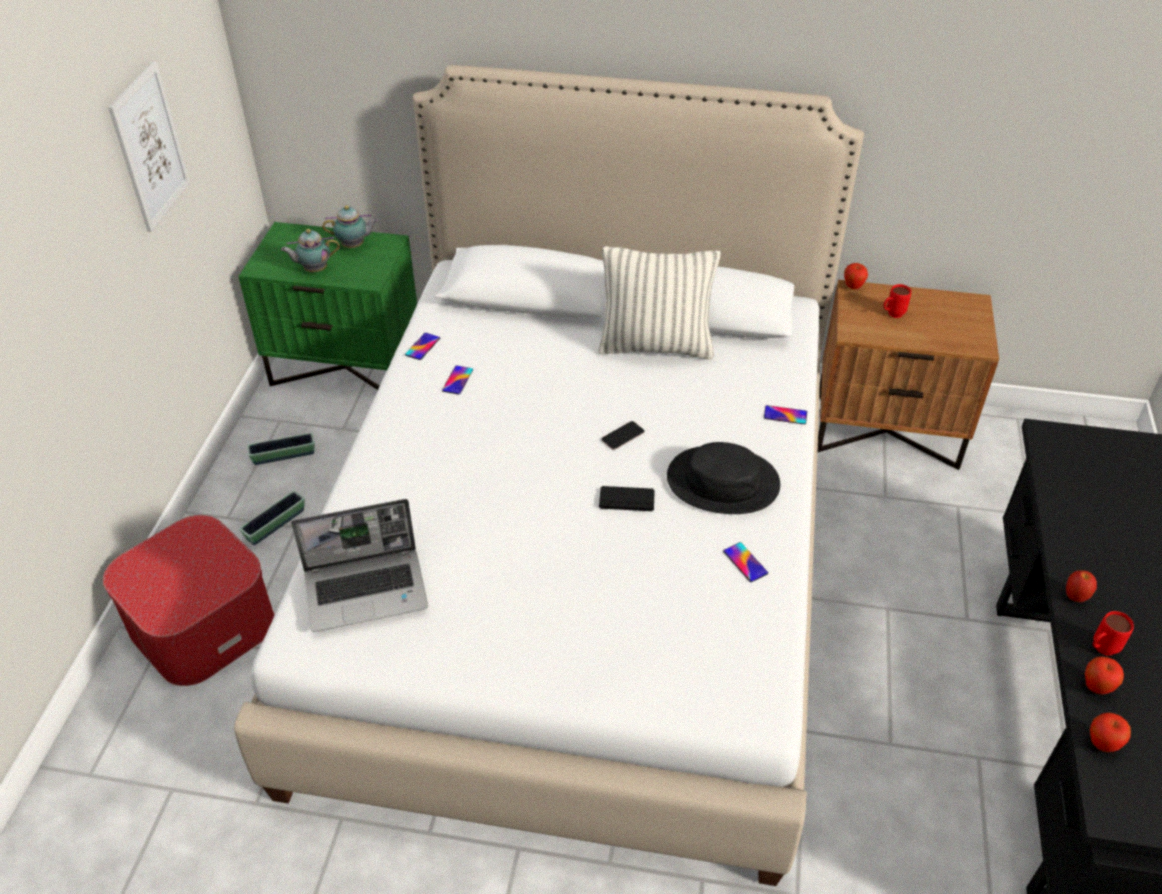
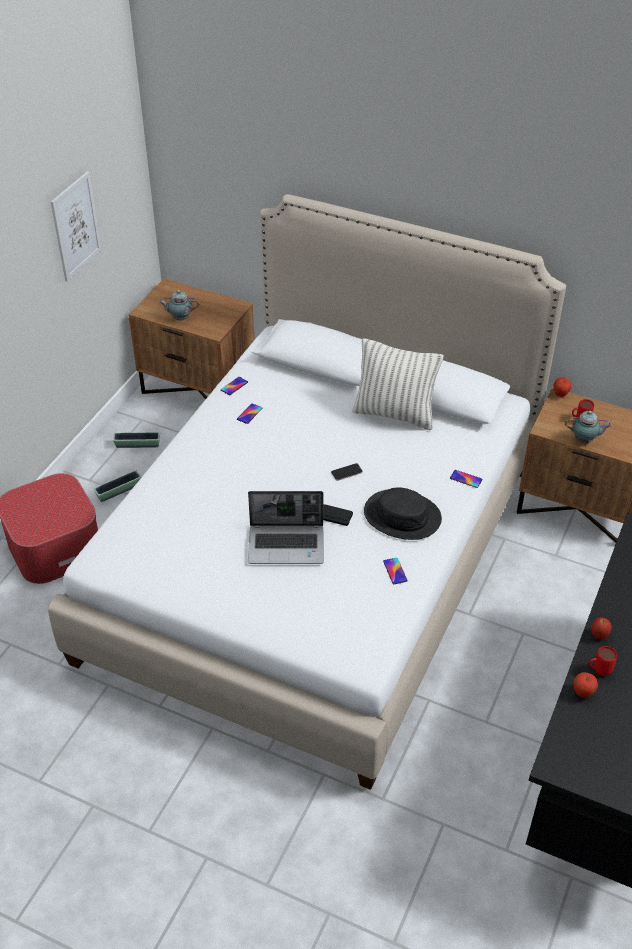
camera: 15 degrees right, 0 degrees up
(346, 366) = (198, 388): green nightstand -> brown nightstand
(354, 246) = (213, 305): teapot -> teapot (585, 440)
(367, 590) = (146, 539): laptop -> laptop (287, 545)
(1102, 744) = (567, 726): apple -> none

